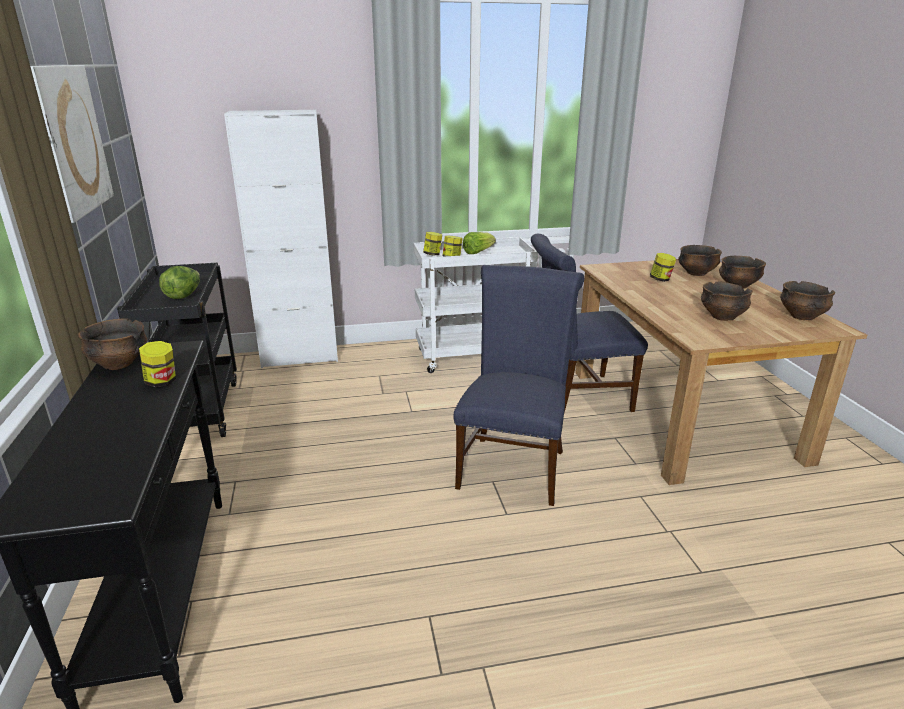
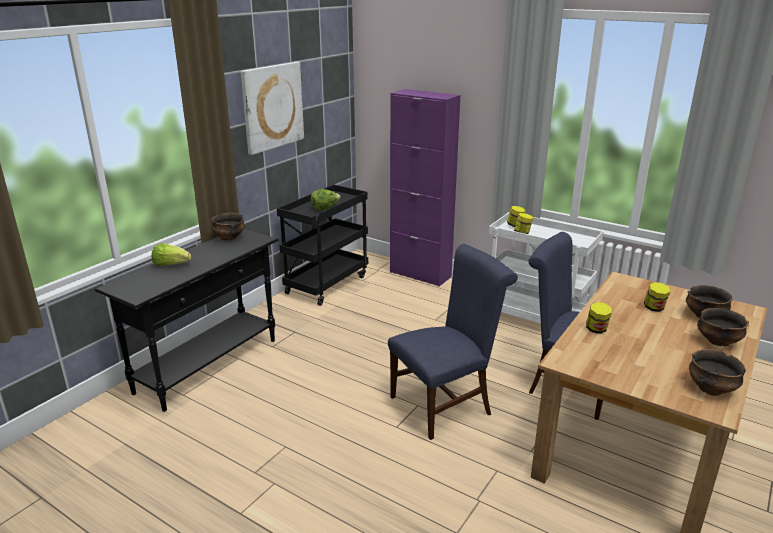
camera: 45 degrees right, 0 degrees up
(161, 382) = (228, 253): jar -> jar (596, 329)
(300, 357) = (420, 274): white cabinet -> purple cabinet
(478, 252) = (553, 234): lettuce -> lettuce (171, 264)
(722, 316) = (630, 356): bowl -> none

